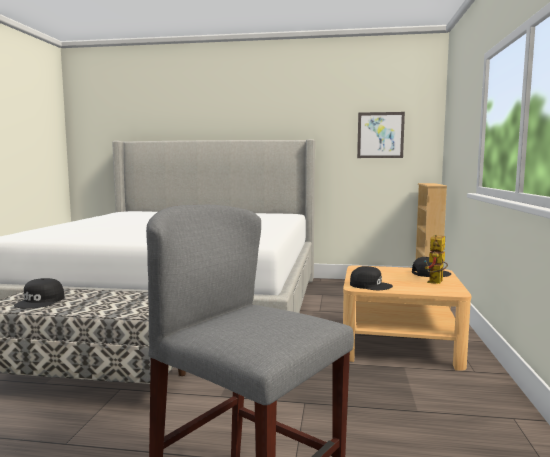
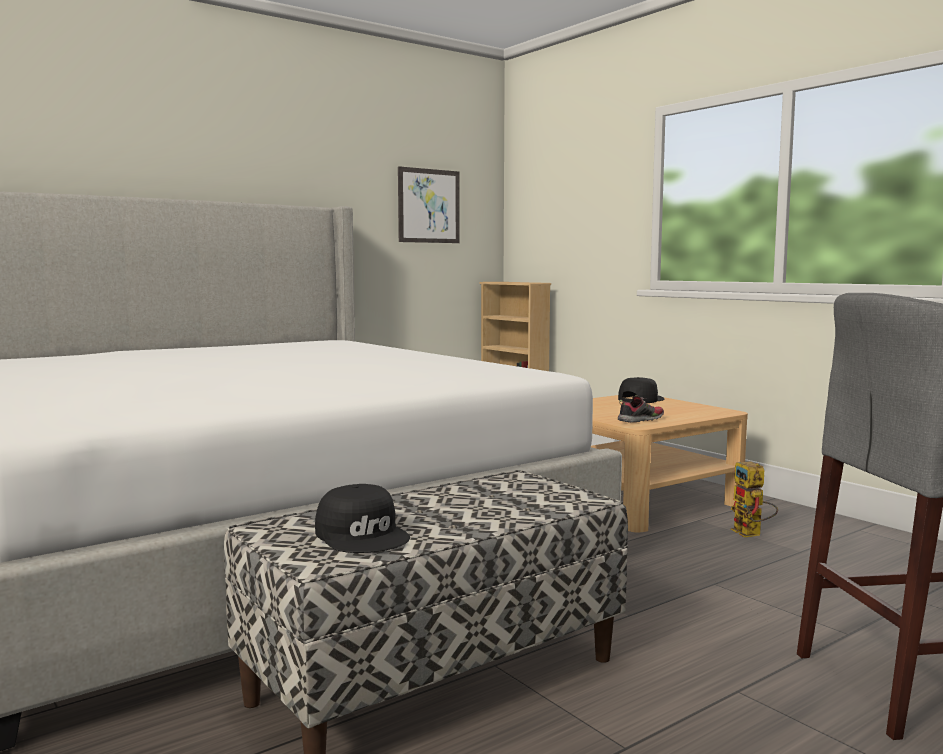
camera: 45 degrees left, 0 degrees up
(370, 285) = (640, 420): black cap -> shoe
(436, 283) = (680, 406): toy robot -> toy robot (752, 534)

